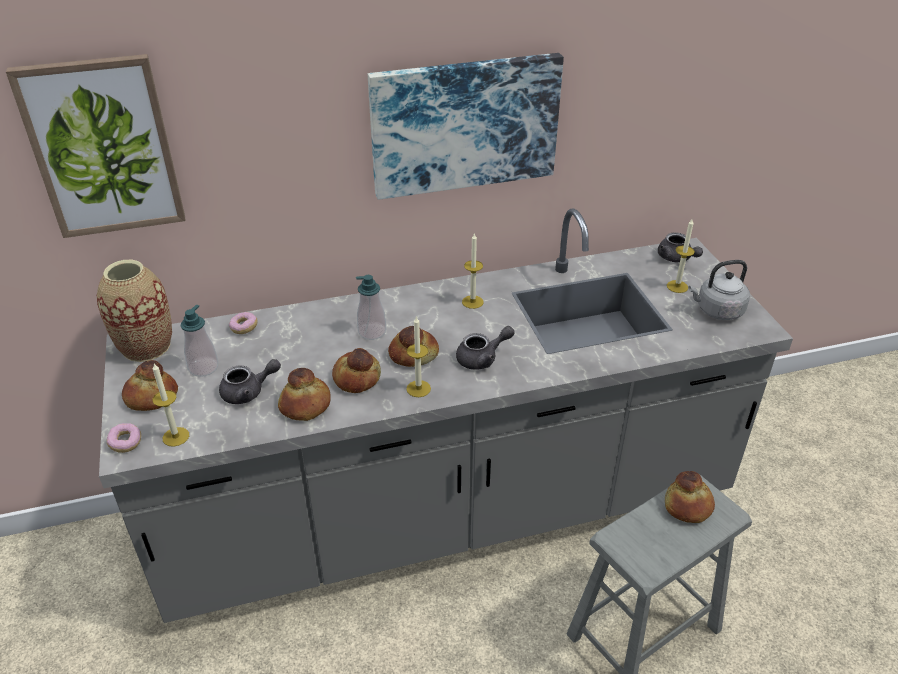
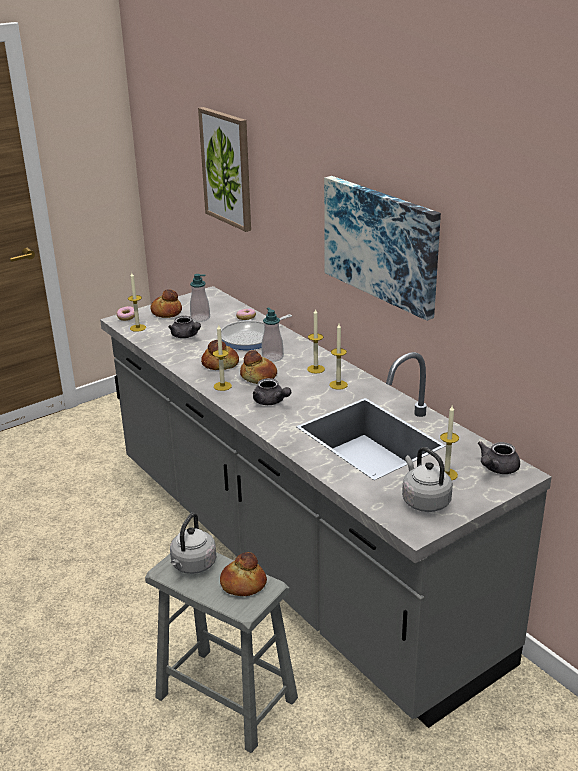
camera: 70 degrees right, 10 degrees down
(146, 346) = (209, 298): vase -> none
(306, 337) = (251, 338): none -> frying pan
(306, 405) = (184, 355): bread -> none
(425, 308) = (315, 369): none -> candle
(645, 541) = (192, 565): none -> grey kettle

